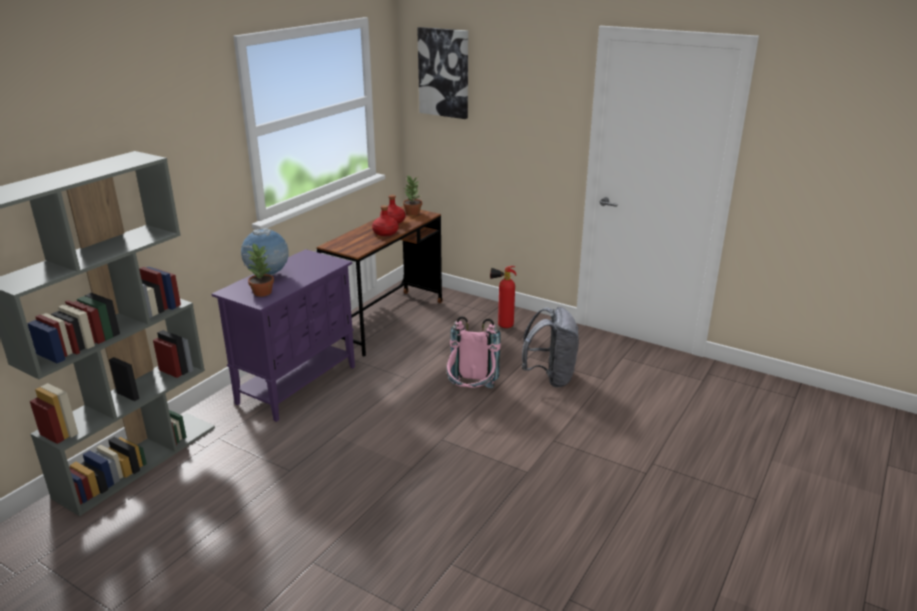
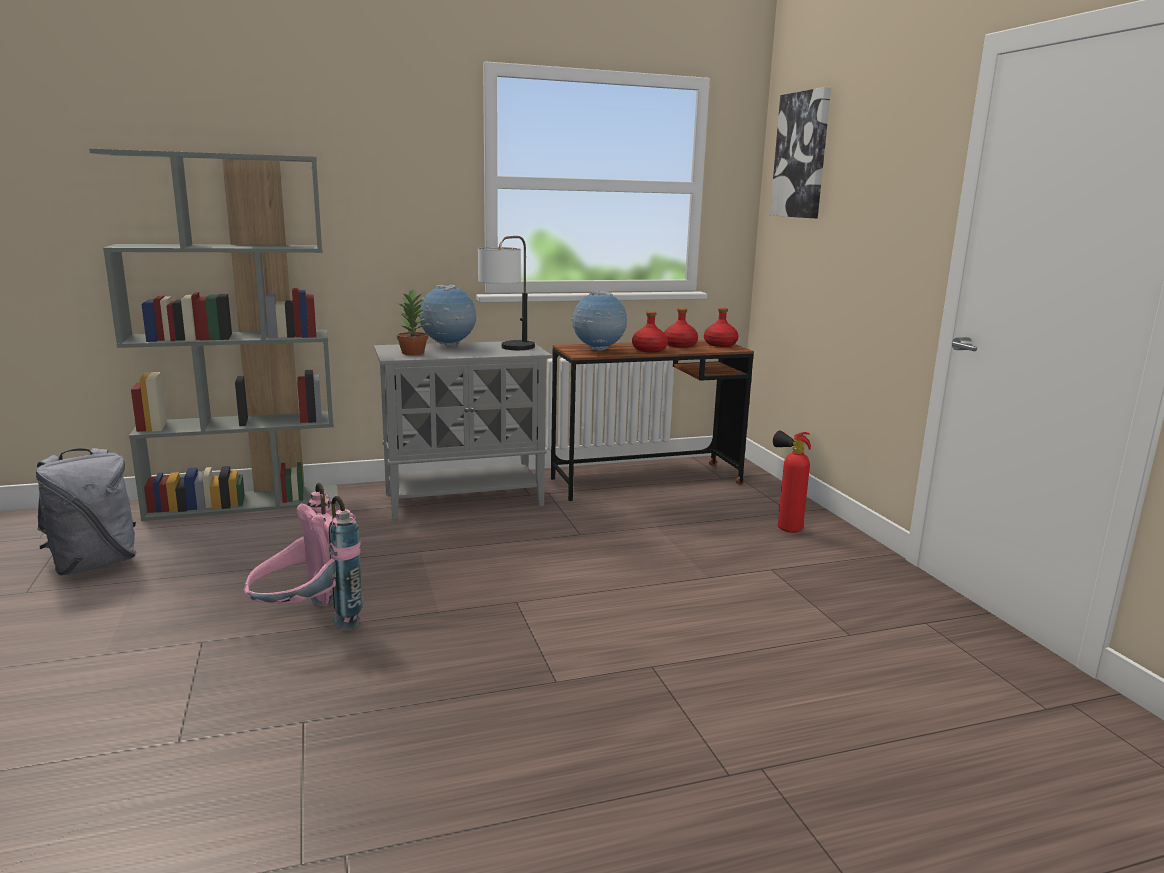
camera: 40 degrees right, 10 degrees down
(298, 384) = (465, 499): purple cabinet -> grey cabinet
(314, 265) = (507, 349): none -> table lamp
(357, 243) = (598, 350): none -> globe
(412, 213) = (719, 344): potted plant -> red bottle
(471, 394) = (628, 575): pink backpack -> pink backpack (306, 625)
(550, 377) = (765, 600): grey backpack -> grey backpack (94, 564)

